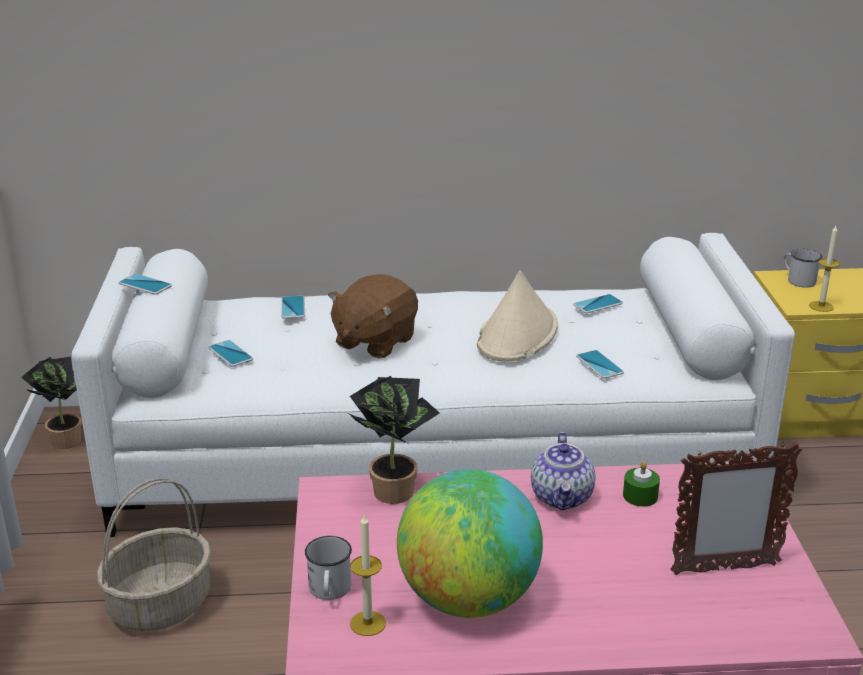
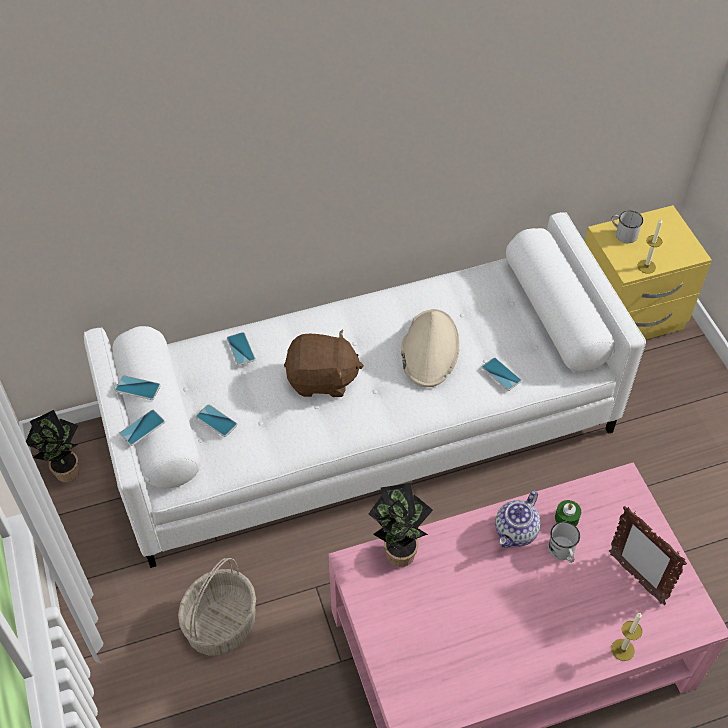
camera: 15 degrees left, 25 degrees up
(329, 591) = (394, 662): white mug -> white mug (563, 552)
(368, 623) = (429, 685): candle -> candle (622, 649)
(374, 341) = (322, 379): brown plush toy -> brown plush toy turned 105 degrees counterclockwise
(468, 599) = (485, 646): globe -> none
(562, 497) = (516, 532): teapot -> teapot turned 45 degrees clockwise
(598, 304) = (479, 295): phone -> phone (142, 428)
(724, 569) = (635, 578): picture frame -> picture frame turned 75 degrees clockwise

